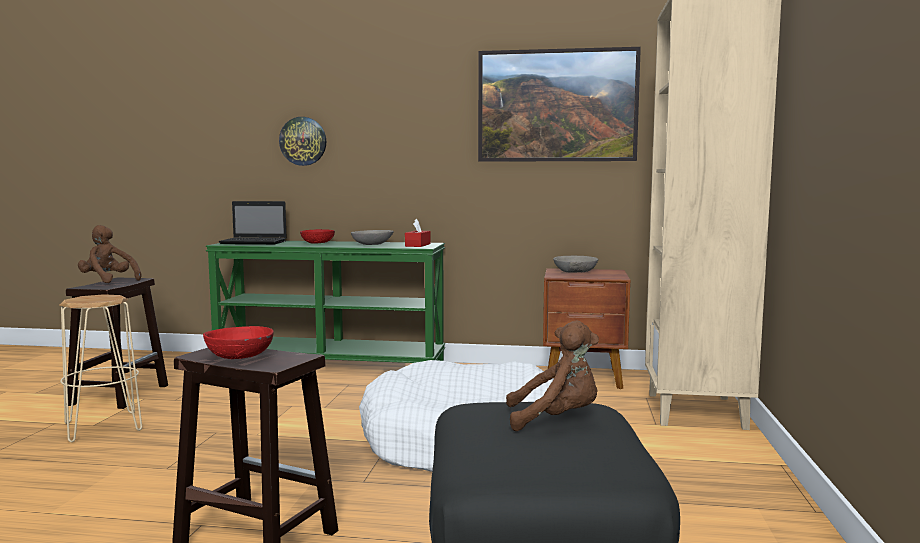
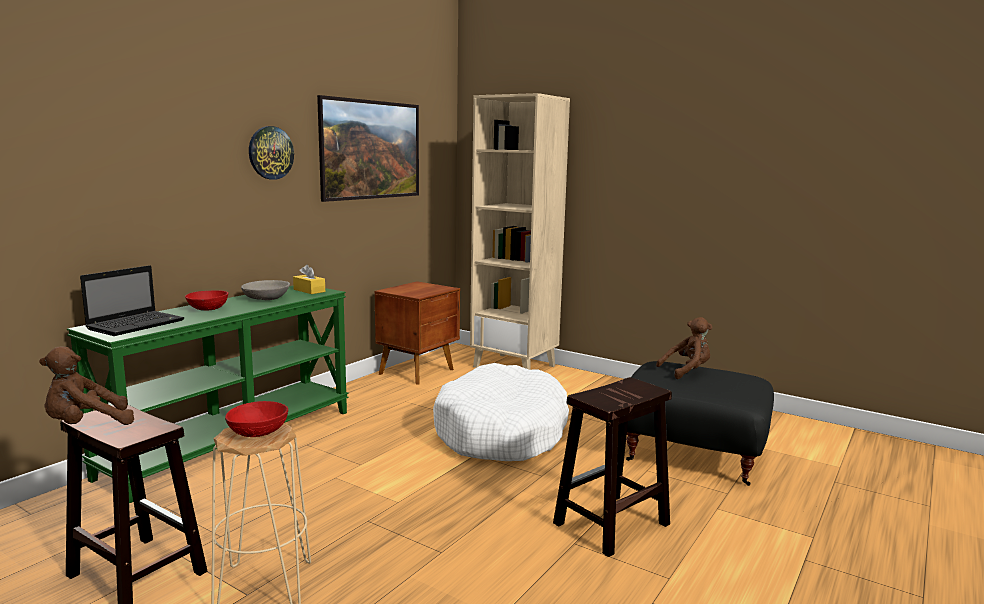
camera: 65 degrees left, 5 degrees up
(239, 356) = (620, 395): red bowl -> red bowl (259, 432)
(303, 141) = (149, 186): wall clock -> wall clock (270, 153)
(417, 245) = (309, 290): red tissue box -> yellow tissue box
(556, 419) = (687, 371): brown plush toy -> brown plush toy turned 45 degrees clockwise
(575, 271) = (405, 289): grey bowl -> none

